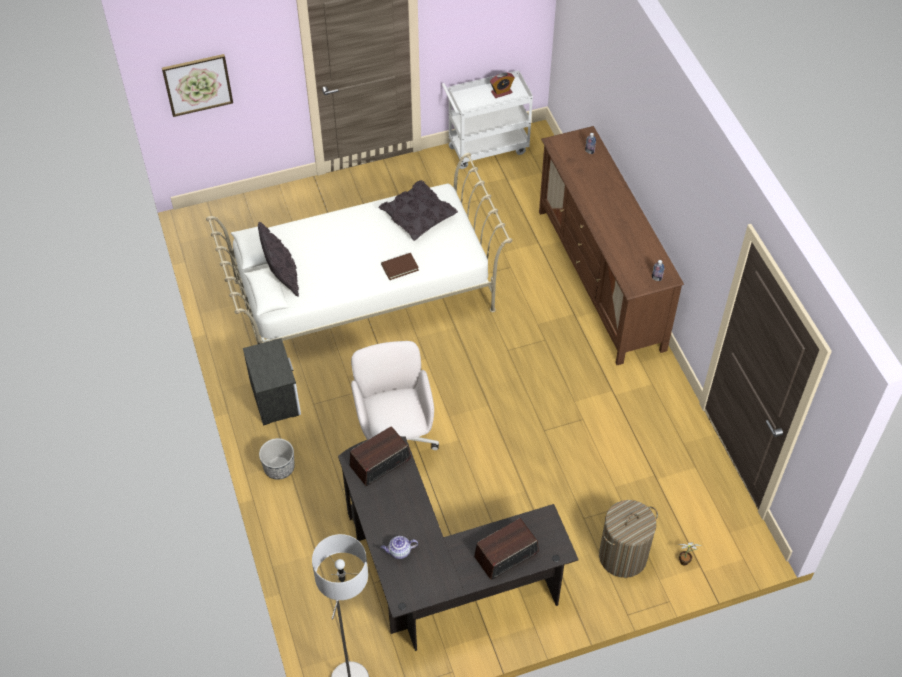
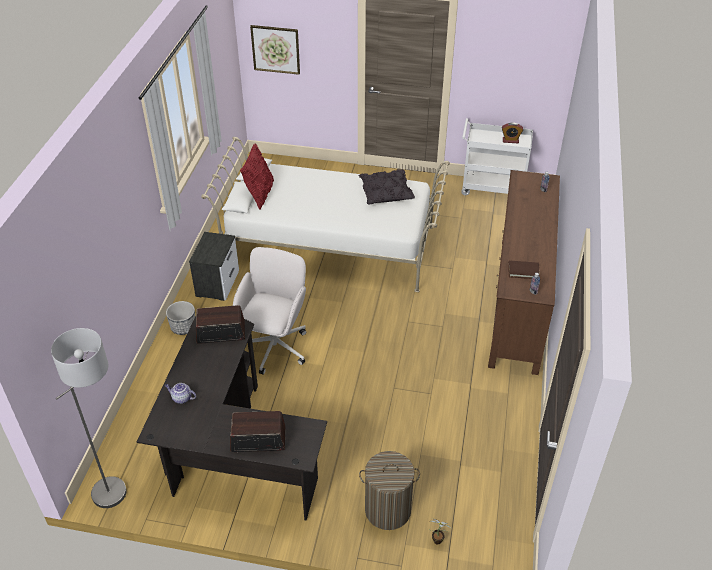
camera: 30 degrees right, 10 degrees down
(282, 276) = (260, 194): black pillow -> red pillow
(400, 267) = (345, 218): brown book -> brown book (523, 271)

